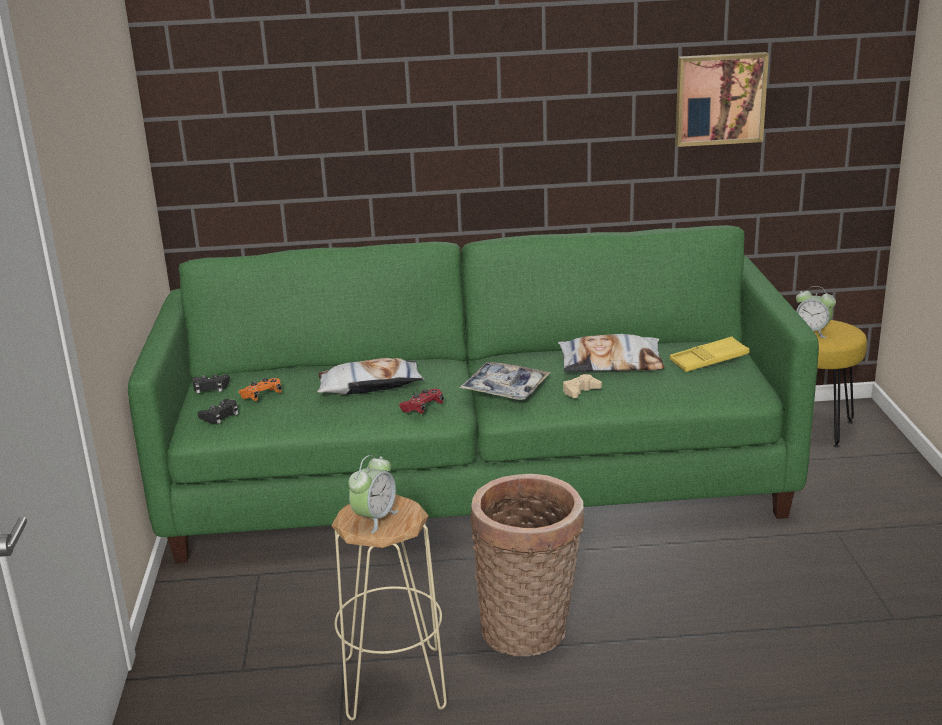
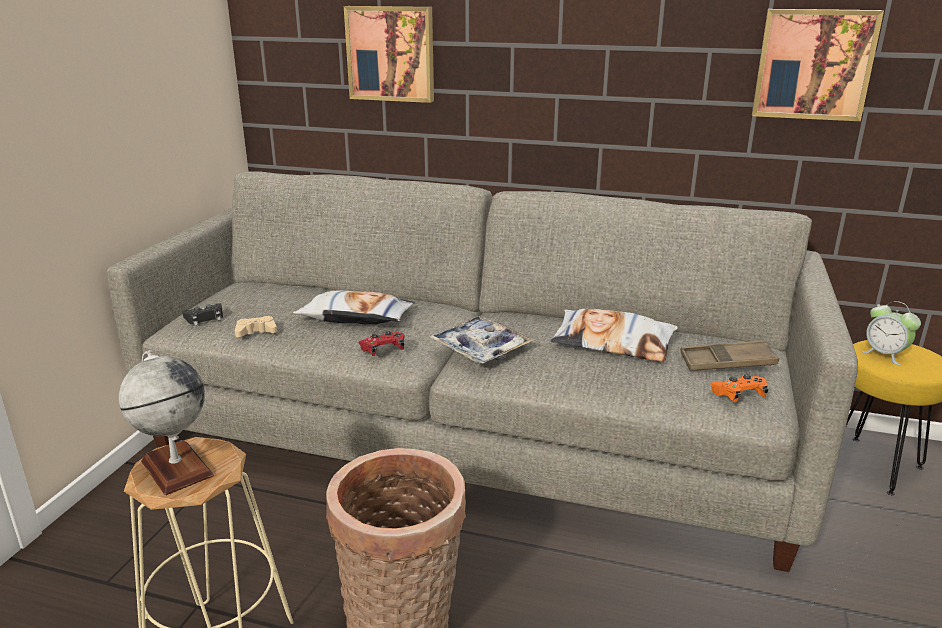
camera: 20 degrees right, 0 degrees up
(210, 387) = (227, 291): black game controller -> none
(262, 396) = (256, 307): orange game controller -> orange game controller (738, 395)
(331, 121) = (391, 53): none -> picture
(375, 518) = (176, 468): alarm clock -> globe
(476, 482) = (472, 436): green sofa -> grey sofa
(580, 391) = (556, 367): beige game controller -> beige game controller (256, 332)
(709, 360) = (727, 362): yellow tray -> brown tray

